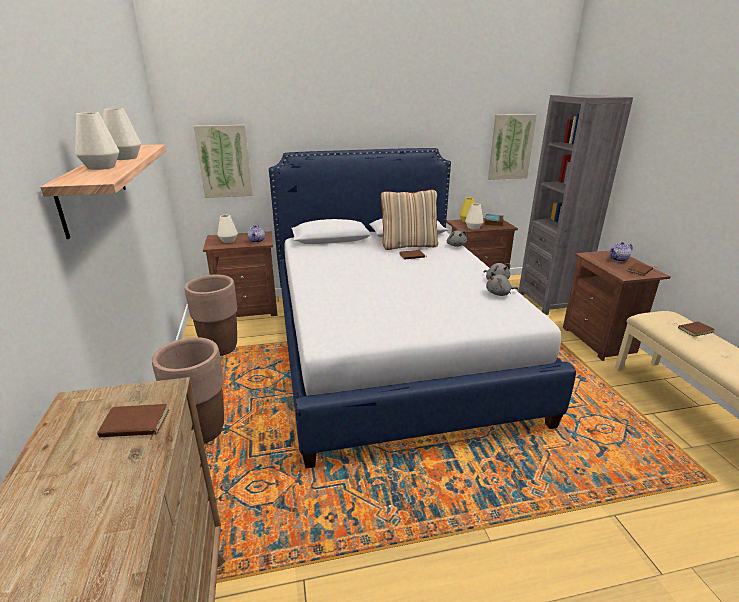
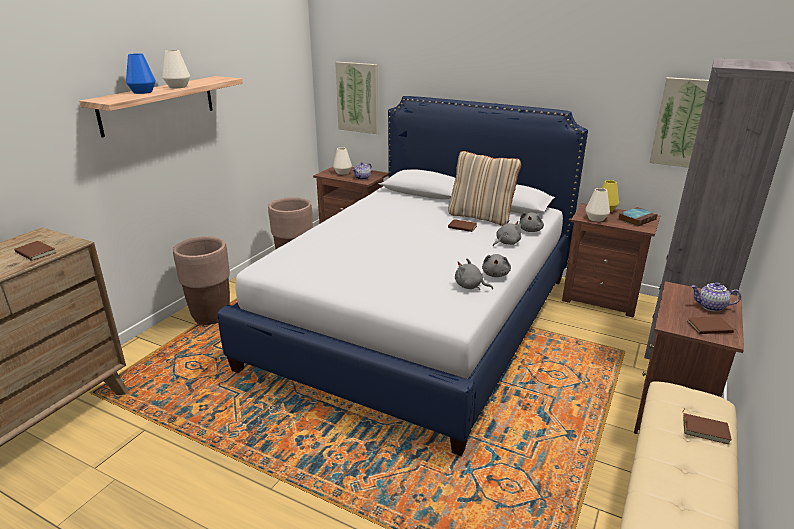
camera: 40 degrees right, 0 degrees up
(101, 167) = (143, 92): white vase -> blue vase
(459, 258) = (506, 243): none -> grey plush toy

